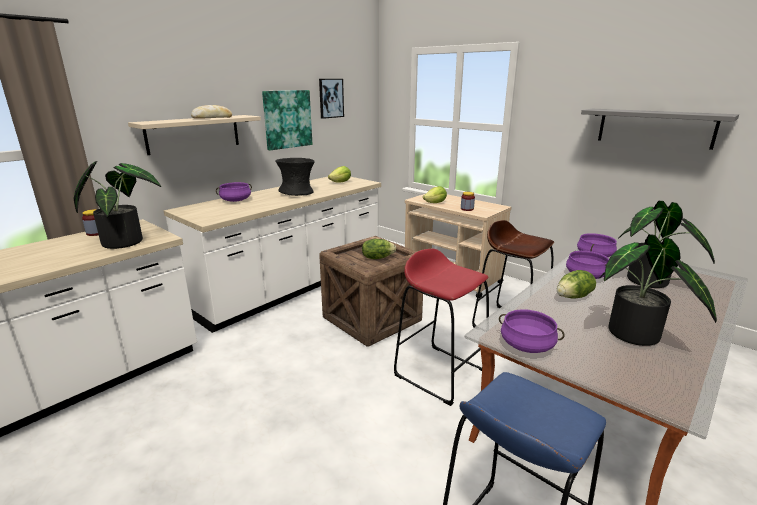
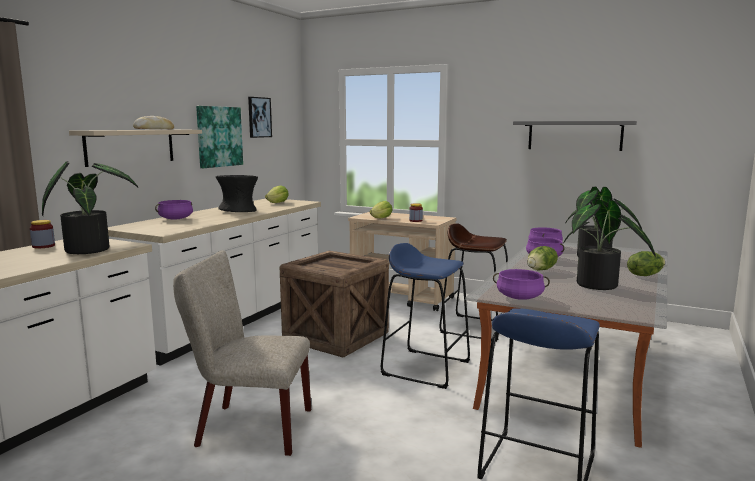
camera: 15 degrees left, 10 degrees down
(245, 423) = (247, 427): none -> beige chair
(377, 258) = (342, 266): lettuce -> lettuce (644, 275)
(441, 373) = (426, 368): red stool -> blue stool

